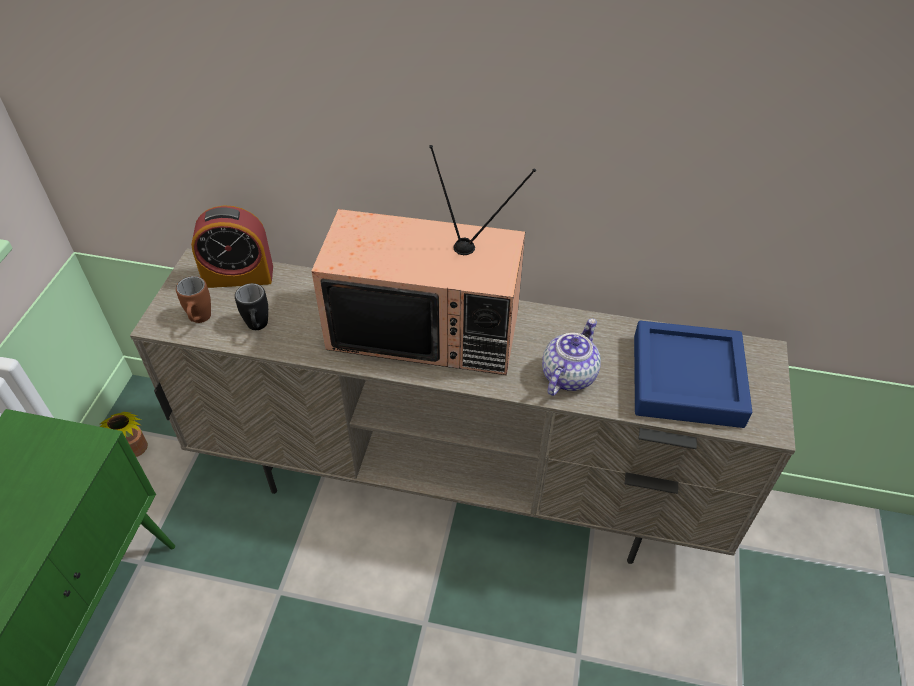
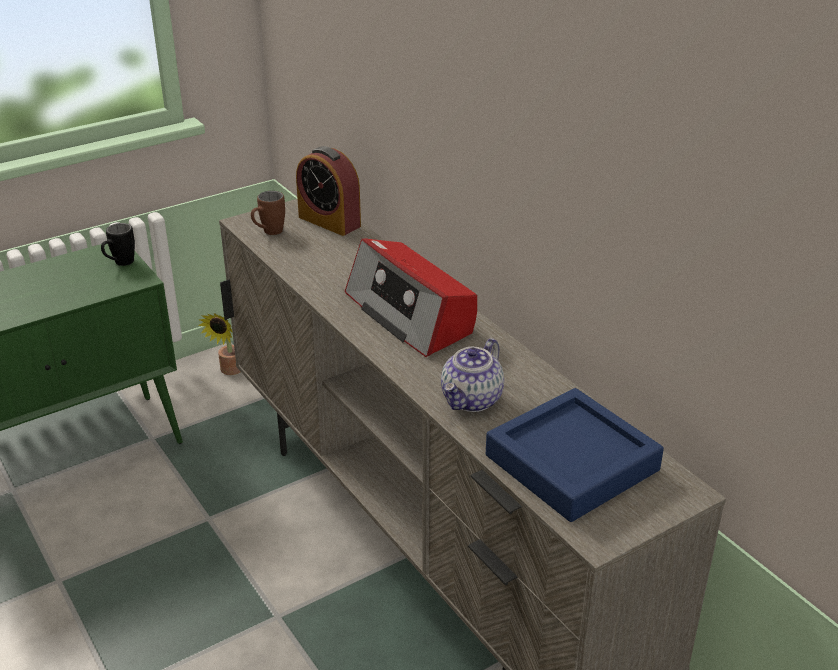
camera: 45 degrees right, 15 degrees down
(258, 328) = (297, 255): black mug -> black mug (120, 264)
(427, 328) = (410, 314): television -> radio
(568, 375) = (472, 400): teapot -> teapot turned 135 degrees clockwise

